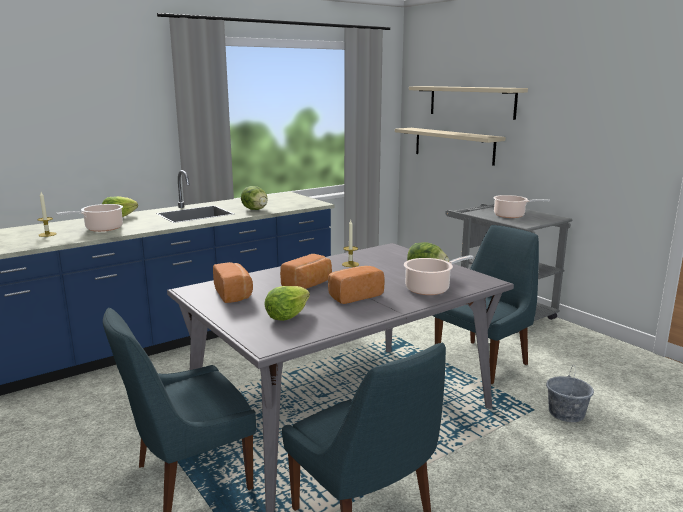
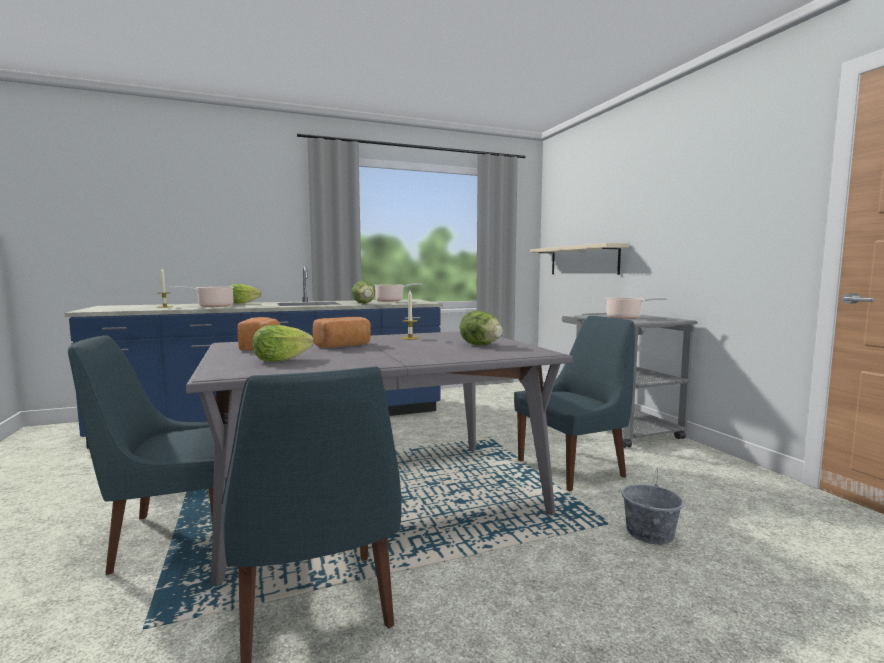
camera: 15 degrees right, 10 degrees down
(354, 296) = (375, 353): bread -> none
(430, 289) = (466, 353): cooking pot -> cooking pot (391, 300)
(471, 101) = (598, 214): beige shelf -> none

